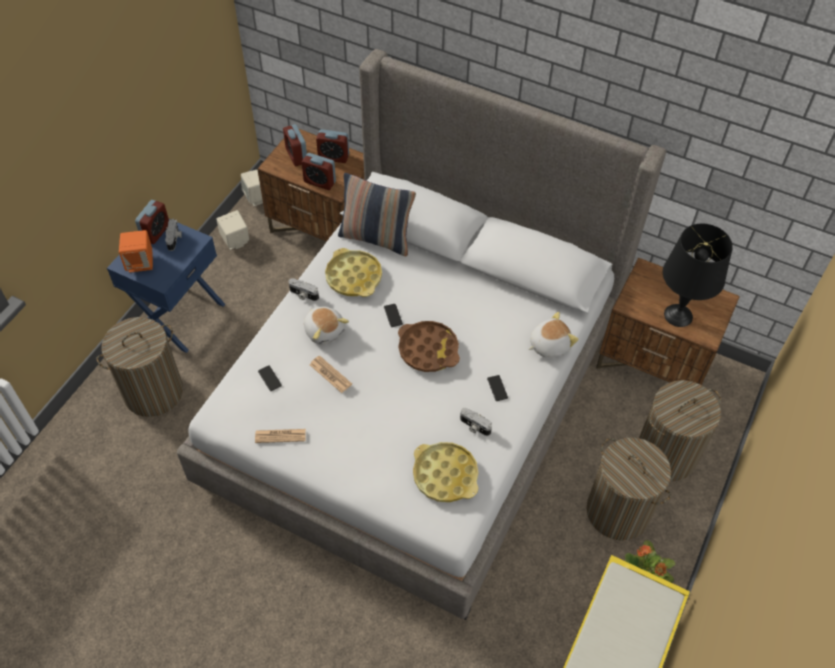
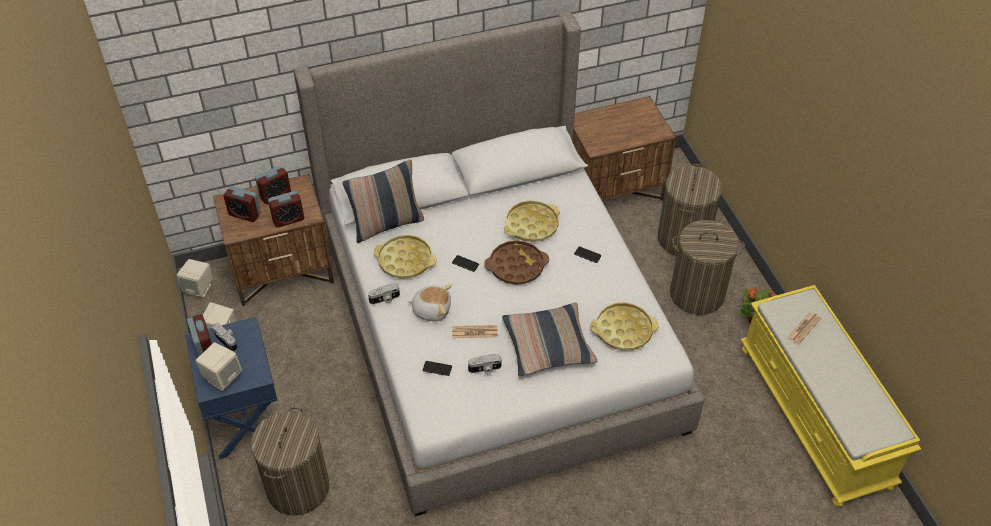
camera: 45 degrees left, 5 degrees down
(140, 263) = (222, 377): orange speaker -> beige speaker
(280, 436) = (492, 397): newspaper -> newspaper (804, 328)
(371, 434) = (548, 345): none -> pillow
(474, 426) = (603, 288): camera -> camera (485, 369)
(484, 326) = (531, 225): none -> yellow tray
(549, 344) = (584, 205): plush toy -> none
(678, 315) = (631, 132): black table lamp -> none

